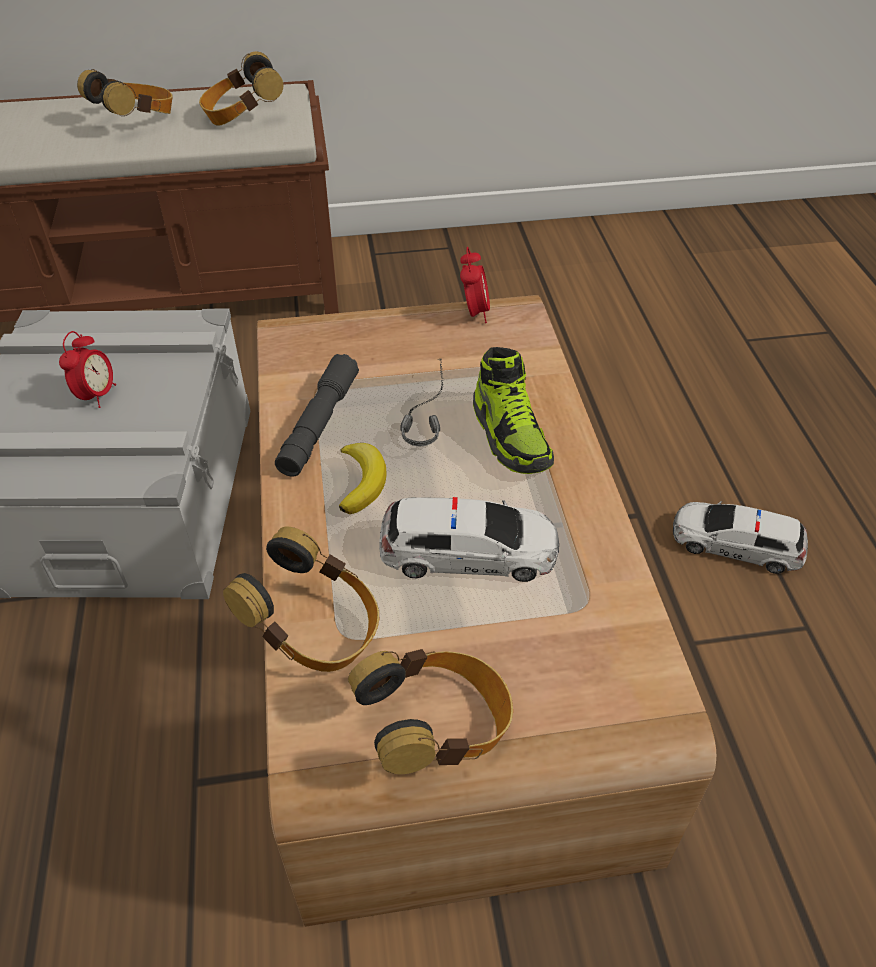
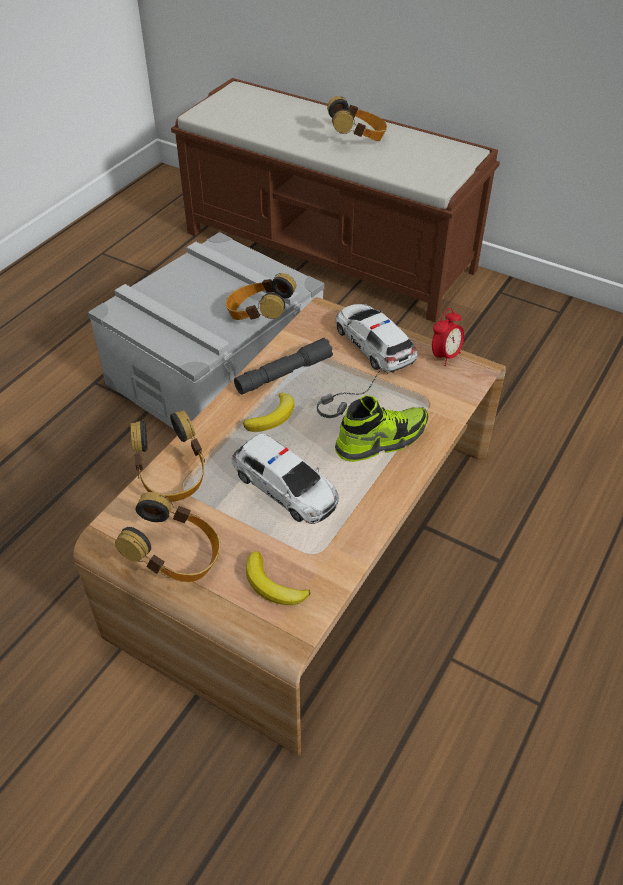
camera: 40 degrees right, 0 degrees up
(97, 395) = (209, 299): alarm clock -> none
(243, 116) = (422, 159): headphones -> headphones (259, 316)
(510, 436) = (381, 440): shoe -> shoe turned 135 degrees counterclockwise
(585, 674) = (273, 585): none -> banana
(735, 543) = (550, 622): toy car -> toy car (373, 344)

